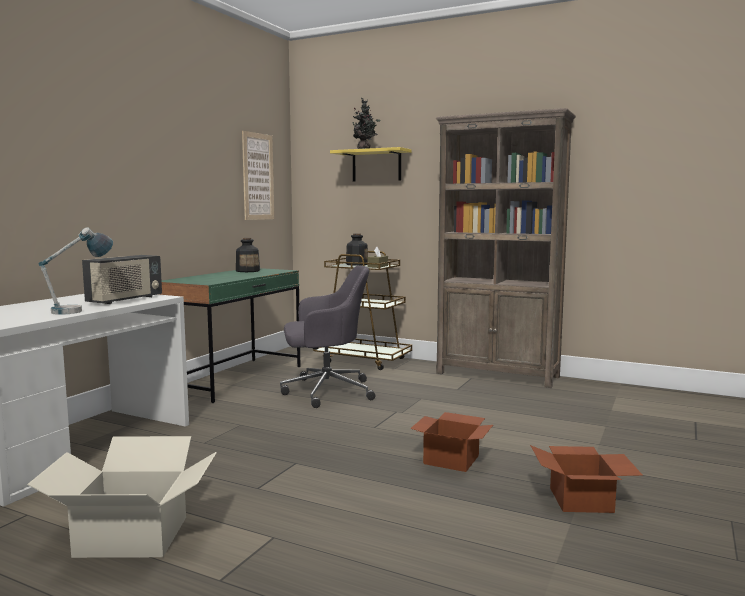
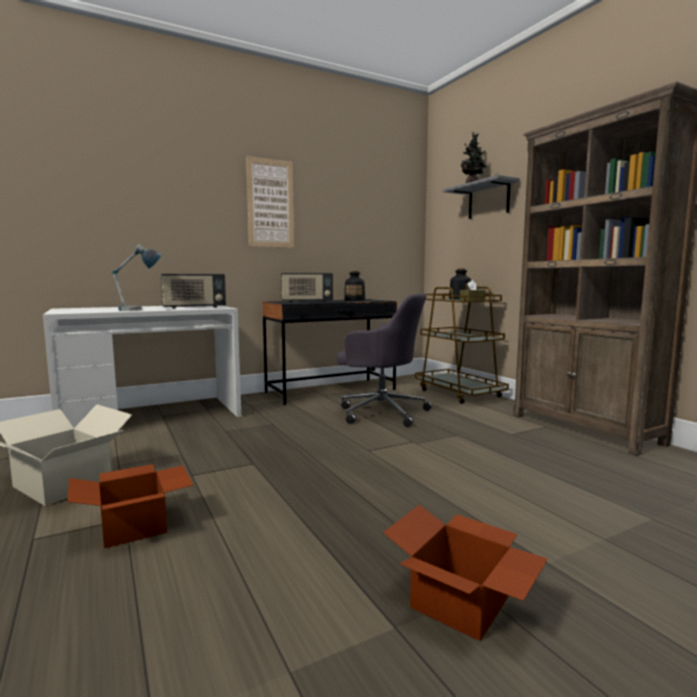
camera: 35 degrees right, 0 degrees up
(215, 278) = (306, 302): none -> radio
(236, 379) = (331, 391): green desk -> black desk
(258, 176) = (383, 219): picture -> picture (270, 203)
(376, 166) = (488, 200): yellow shelf -> grey shelf
(452, 459) = (387, 500): cardboard box -> cardboard box (136, 527)

